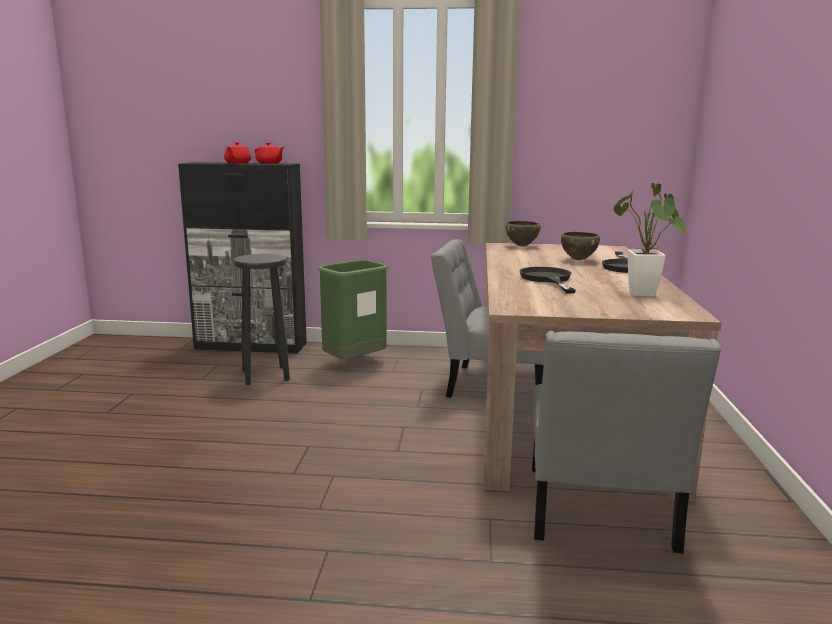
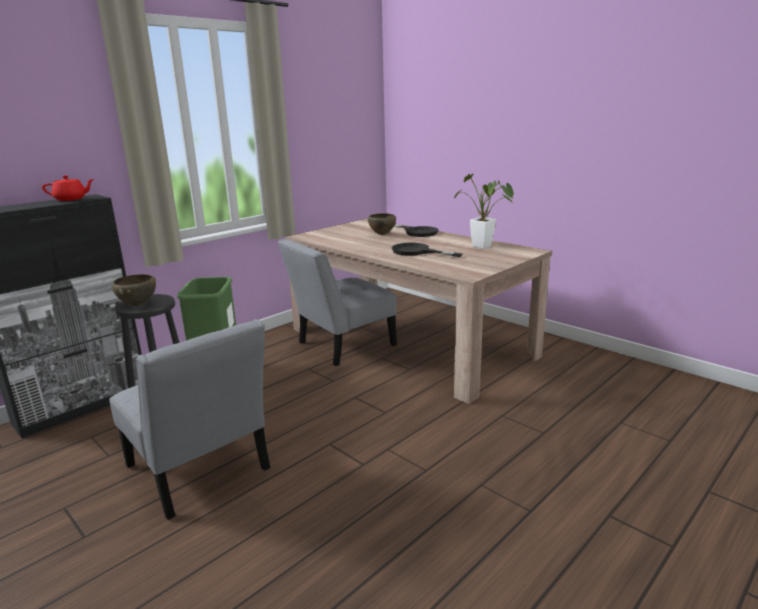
camera: 50 degrees left, 5 degrees up
(237, 163) = (33, 205): red teapot -> none
(522, 246) = (317, 233): brown bowl -> brown bowl (138, 305)
(599, 513) = (528, 383): grey chair -> grey chair (200, 472)

